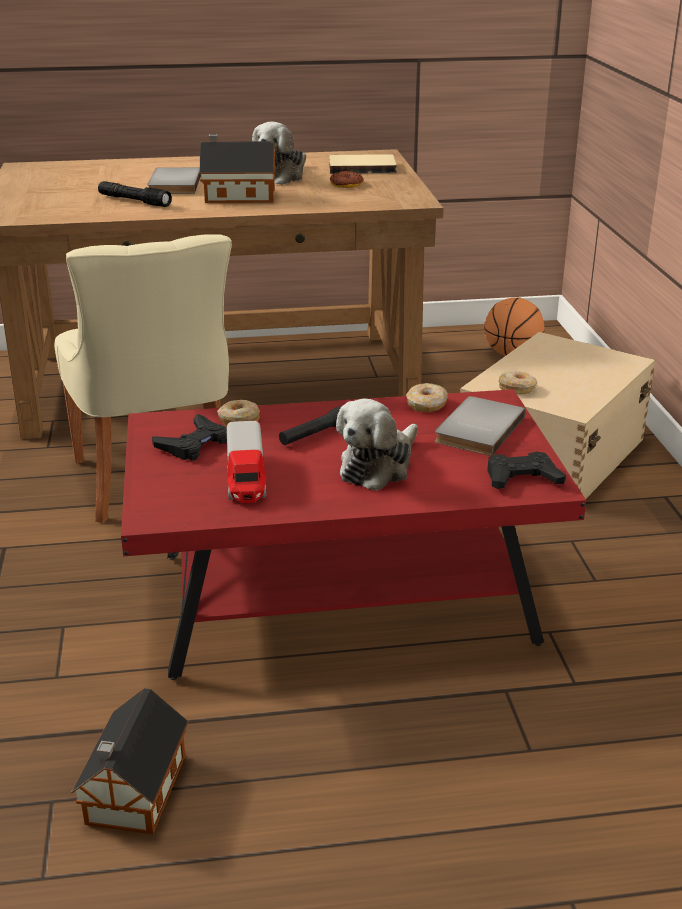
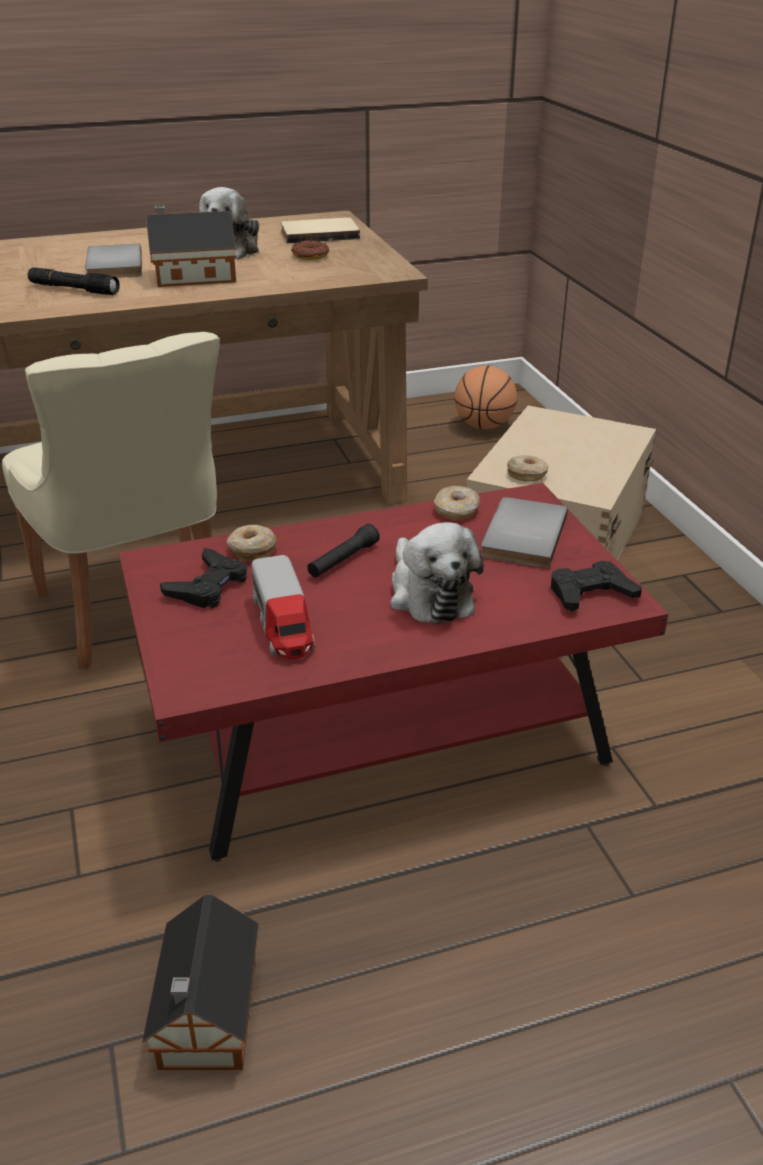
camera: 10 degrees left, 5 degrees up
(378, 466) = (429, 594): plush toy -> plush toy turned 45 degrees counterclockwise

